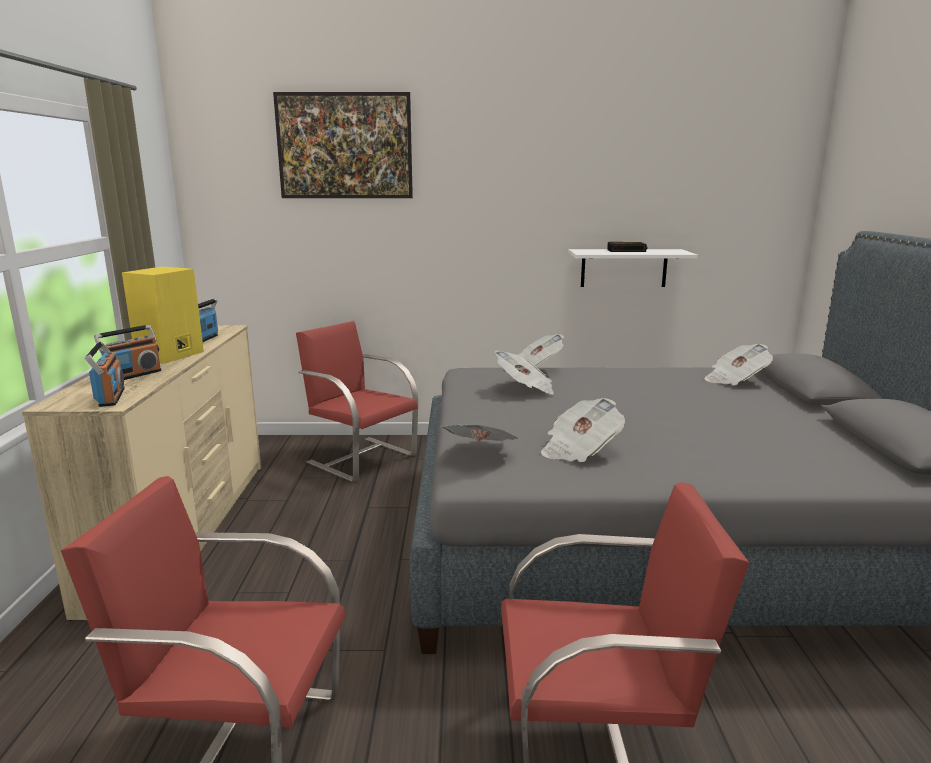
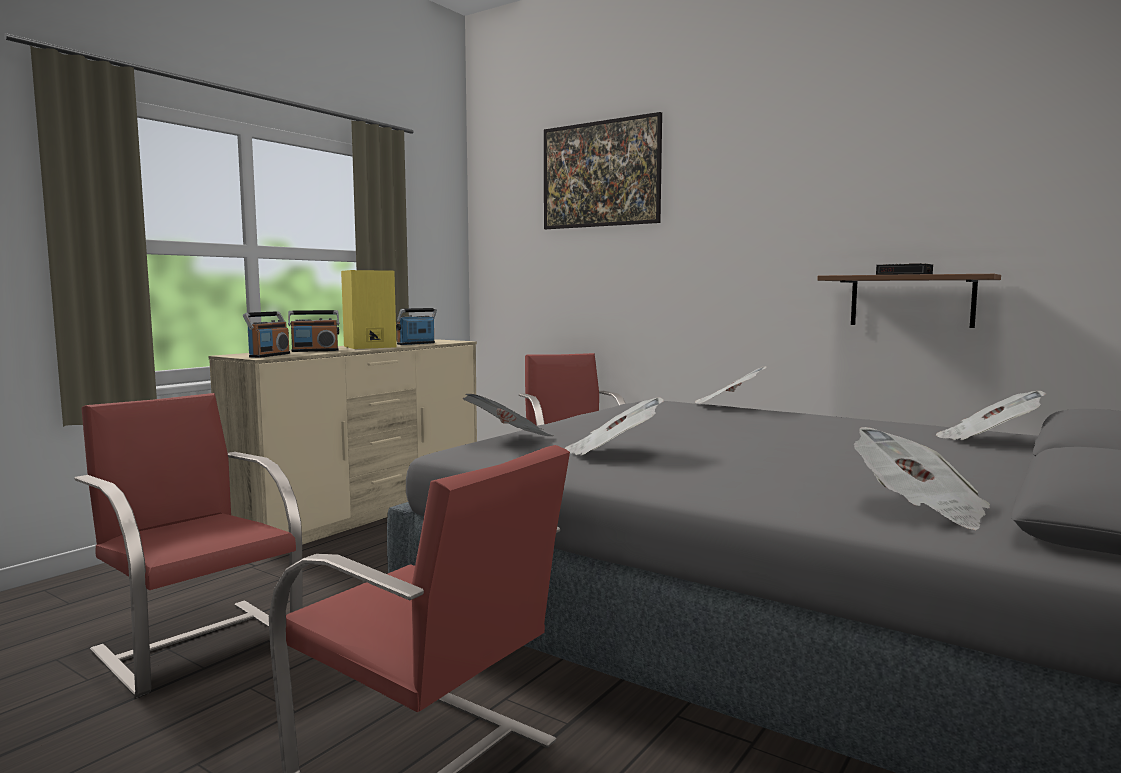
camera: 35 degrees right, 10 degrees down
(525, 388) = (672, 413): newspaper -> newspaper (920, 510)
(623, 268) = (911, 301): white shelf -> brown shelf

